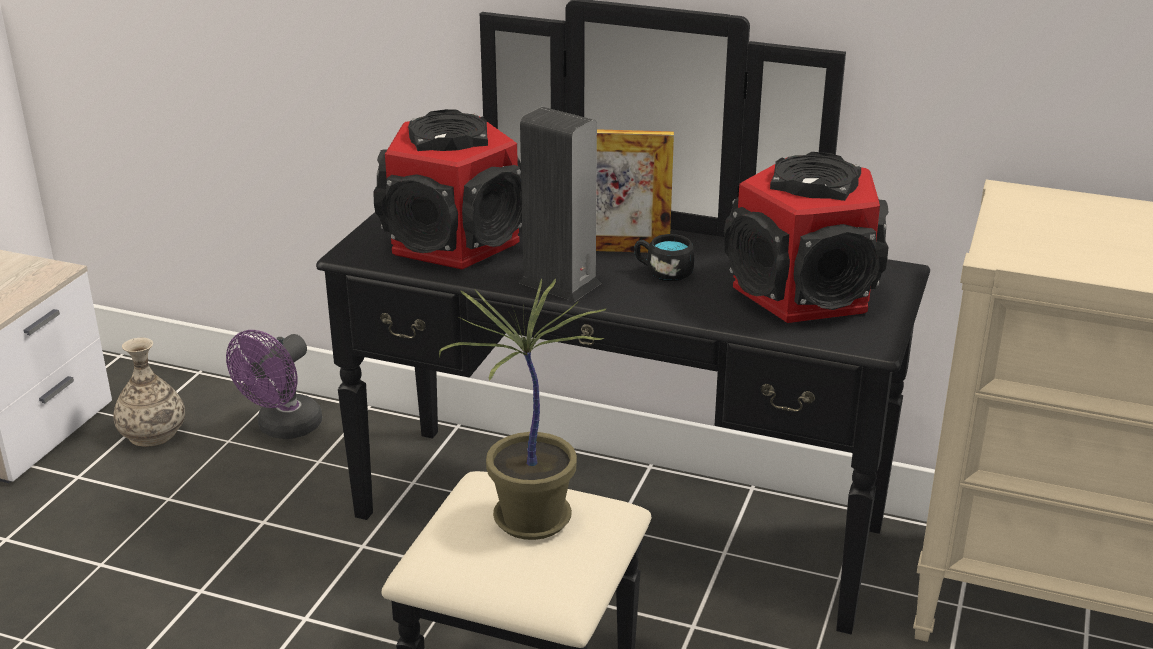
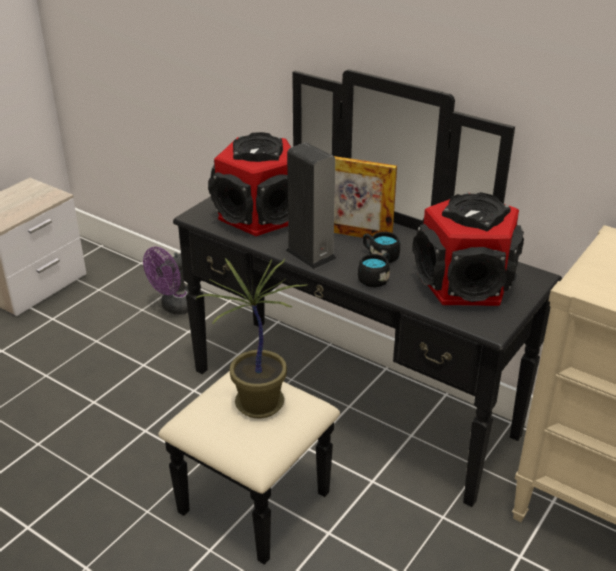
camera: 15 degrees right, 5 degrees up
(153, 433) = (102, 298): vase -> none
(673, 302) = (376, 278): none -> black mug

